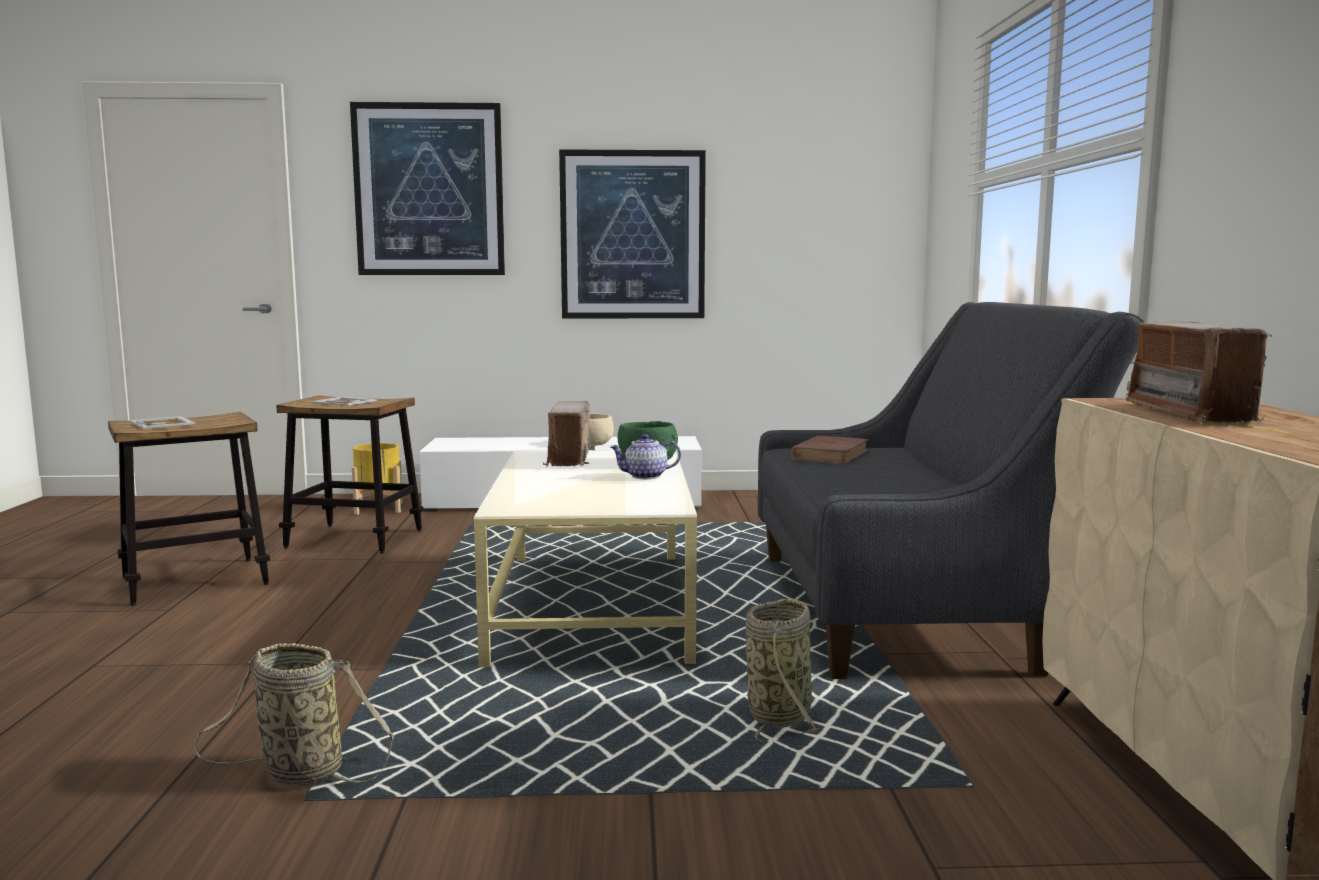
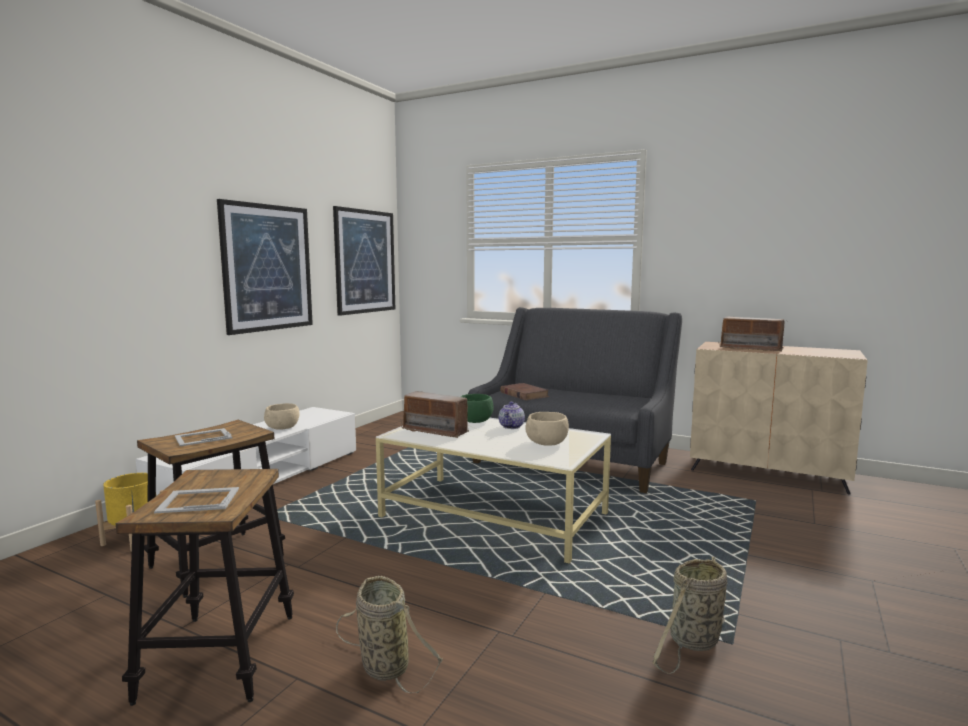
camera: 60 degrees left, 0 degrees up
(429, 190) = (110, 225): picture -> picture (365, 261)
(584, 496) = (546, 443): none -> beige bowl
(780, 714) = (677, 511): basket -> basket (382, 665)

